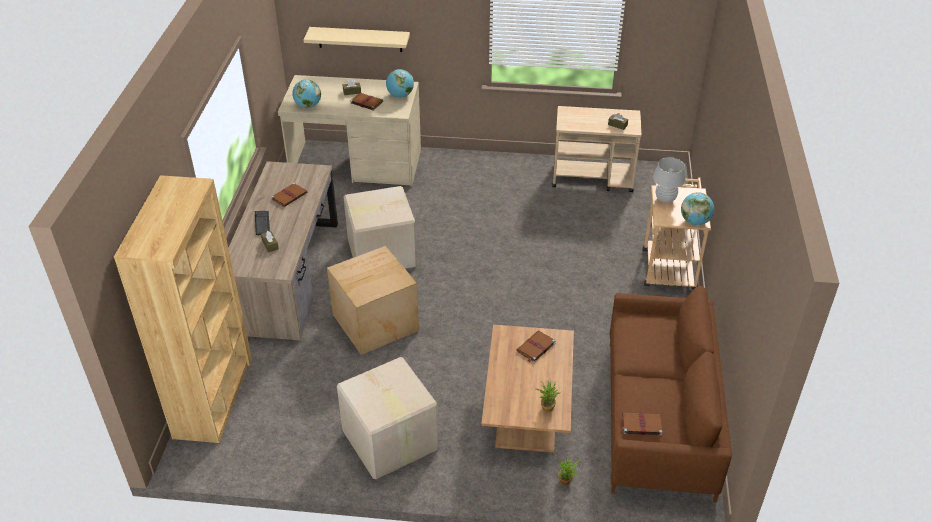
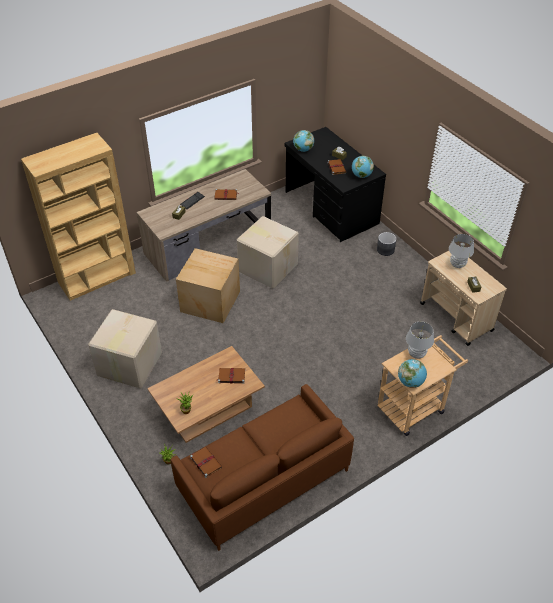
camera: 50 degrees right, 5 degrees up
(356, 164) = (331, 208): beige desk -> black desk
(360, 39) = (363, 123): beige shelf -> none
(459, 166) = (385, 250): none -> grey planter
(581, 117) = (457, 264): none -> white table lamp

